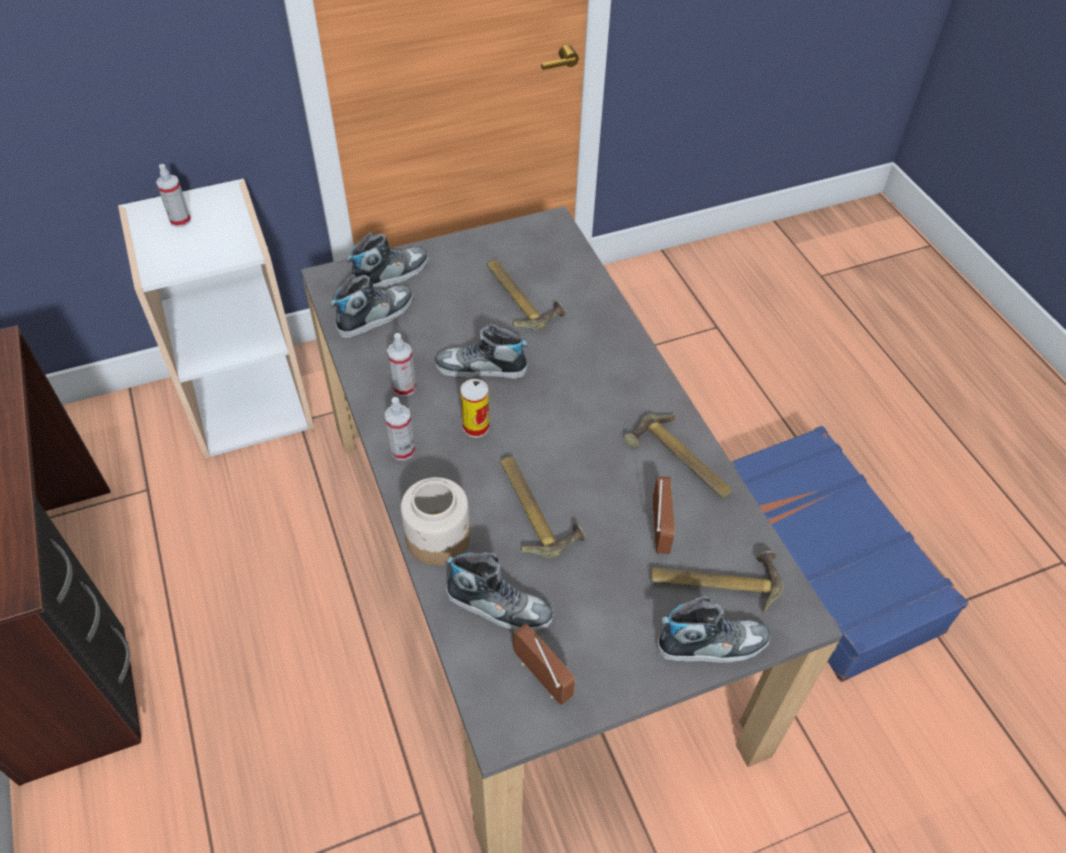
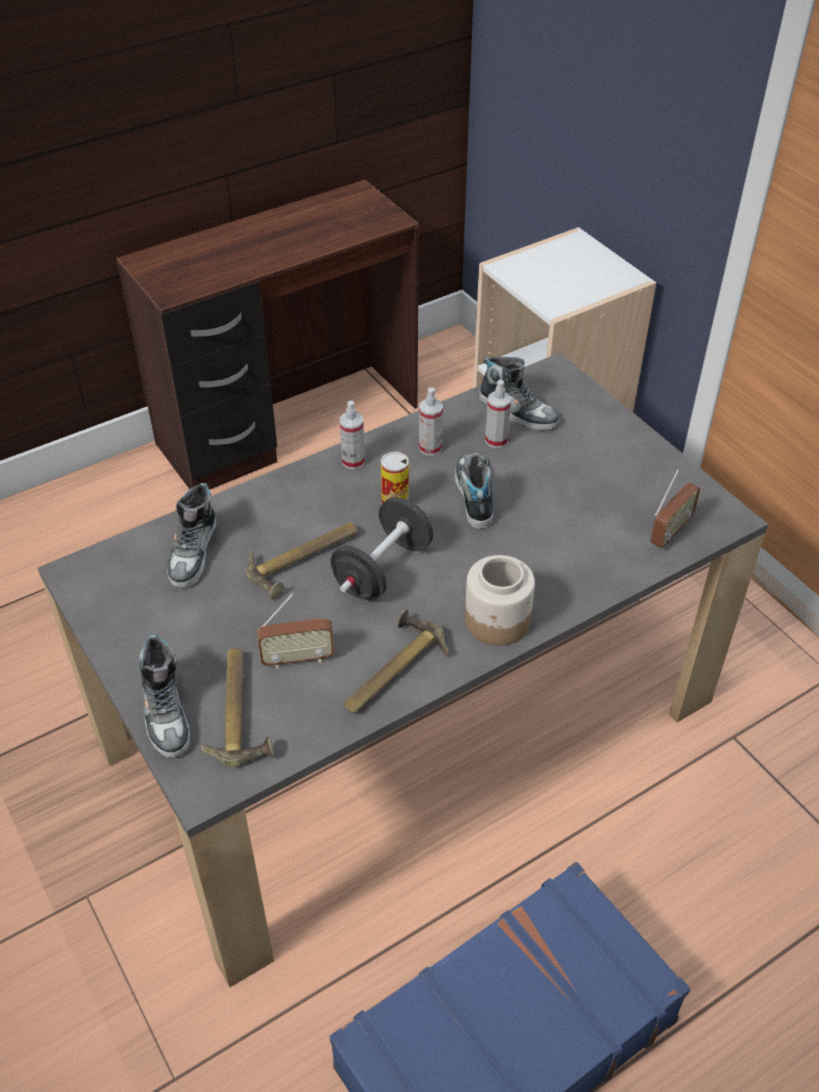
camera: 80 degrees right, 5 degrees down
(180, 220) = (576, 263): spray bottle -> spray bottle (496, 440)
(391, 274) = (580, 409): shoe -> none
(439, 538) = (260, 502): jar -> jar (497, 621)
(520, 297) = (590, 508): hammer -> none
(541, 677) = (124, 590): radio -> radio (670, 532)
(560, 450) = (382, 569): none -> black dumbbell

